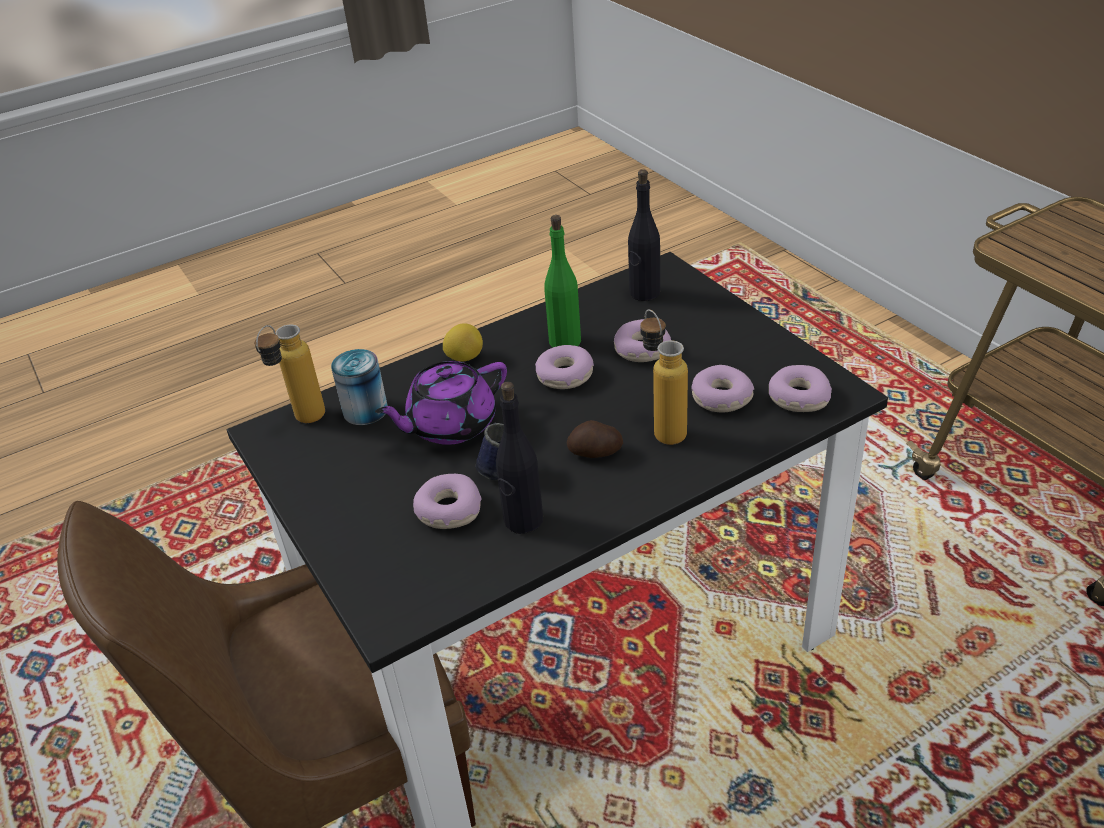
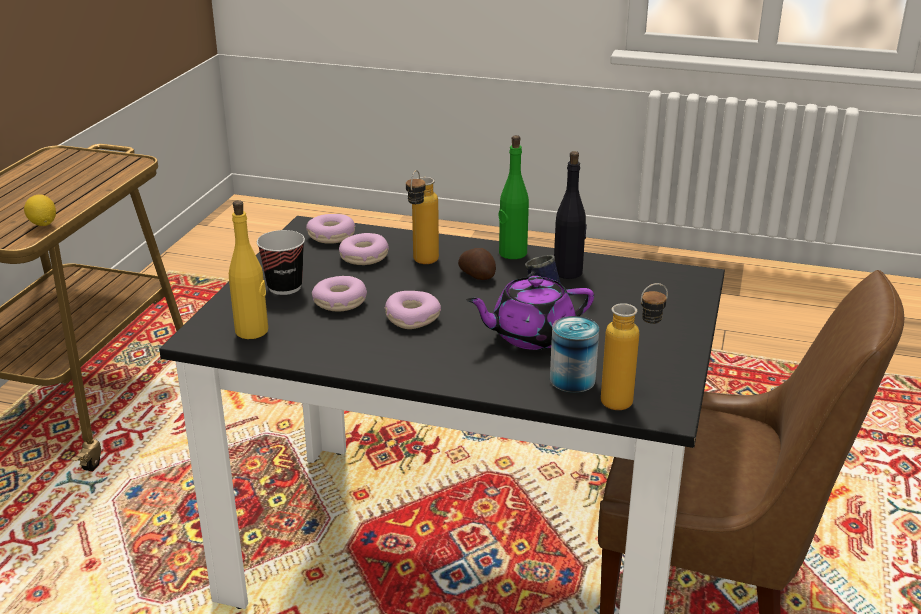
camera: 135 degrees left, 10 degrees down
(448, 510) = (601, 297): donut -> none
(450, 425) = (531, 335): purple teapot -> purple teapot turned 150 degrees clockwise
(465, 357) = (447, 370): lemon -> lemon (43, 224)
(565, 341) = (367, 336): green bottle -> green bottle (512, 253)
(644, 293) = (252, 331): black bottle -> yellow bottle
(707, 331) = (285, 287): none -> cup

